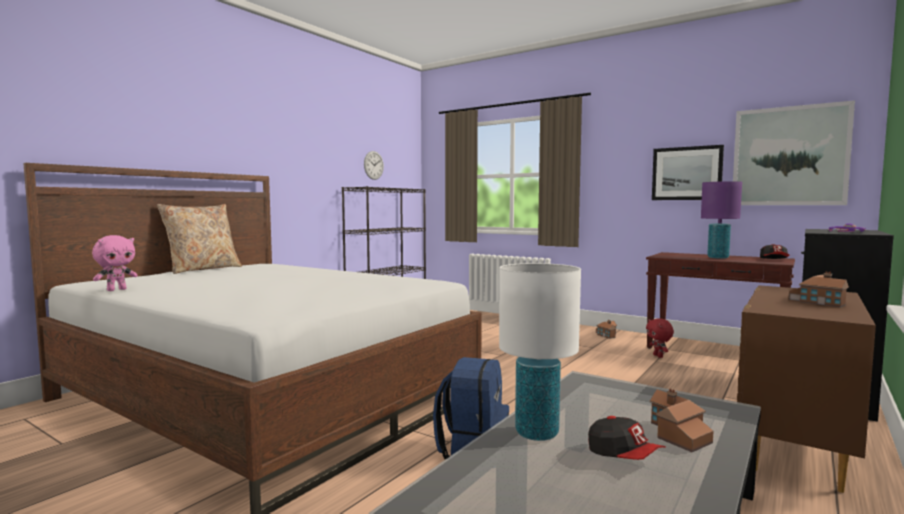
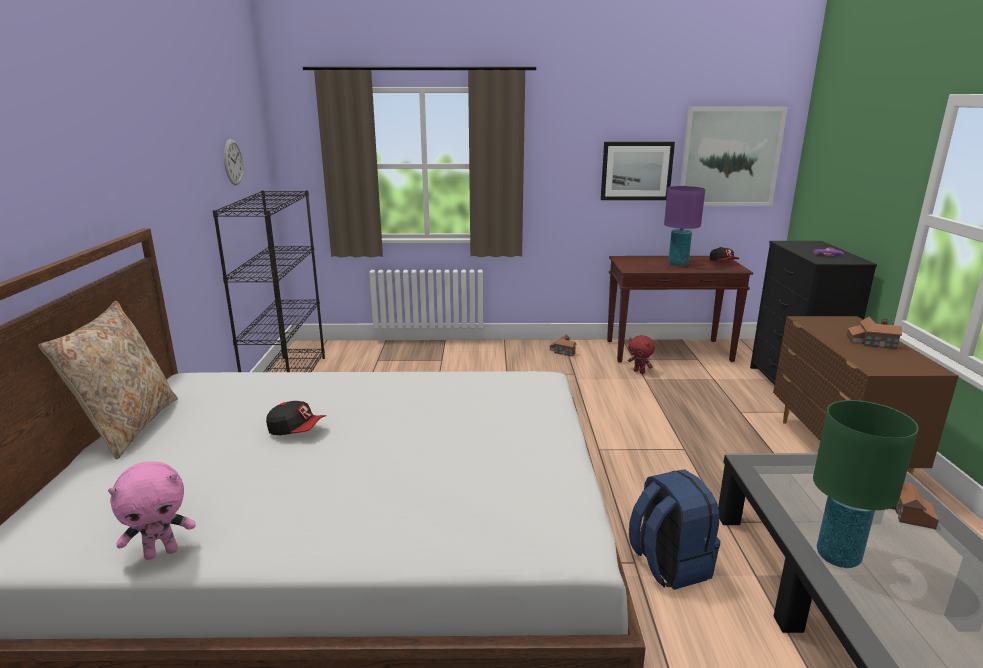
camera: 35 degrees left, 15 degrees up
(116, 290) = (161, 552): pink plush toy -> pink plush toy turned 60 degrees clockwise
(537, 433) = (838, 556): white table lamp -> green table lamp
(624, 456) = (917, 555): cap -> cap (297, 430)

